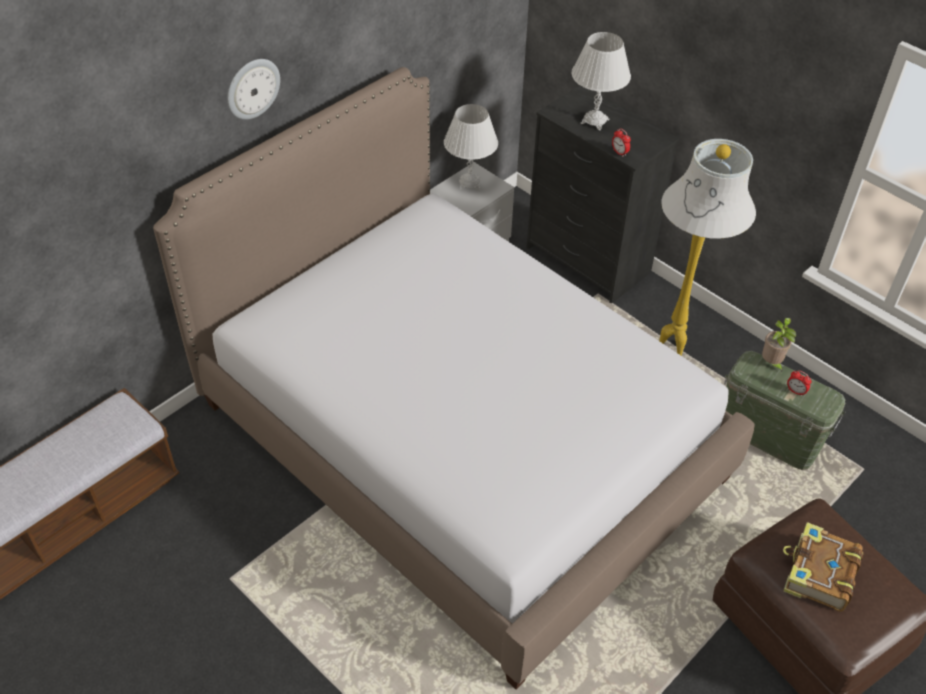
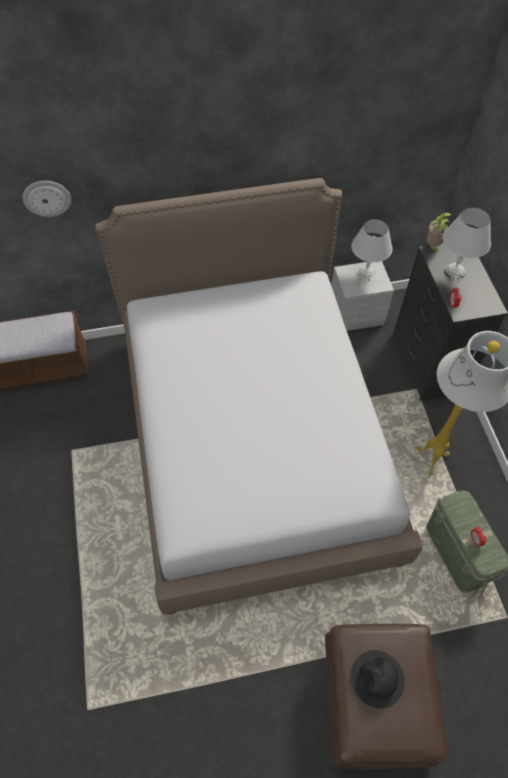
camera: 35 degrees right, 10 degrees up
(252, 88) = (190, 157): wall clock -> wall clock (47, 197)
(771, 363) = (474, 510): potted plant -> potted plant (432, 246)
(818, 575) = (377, 679): book -> black hat

